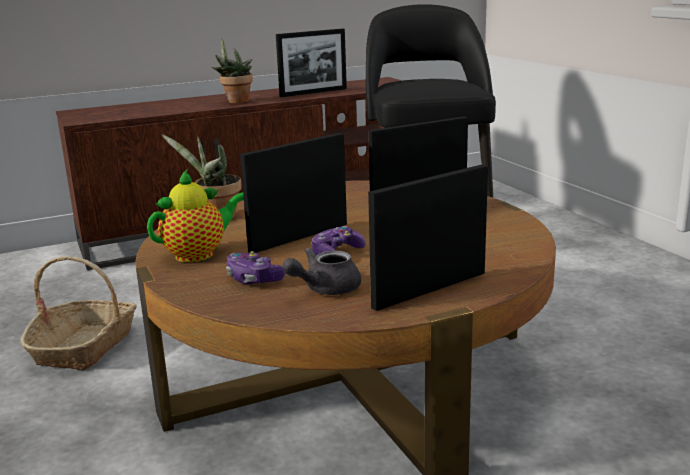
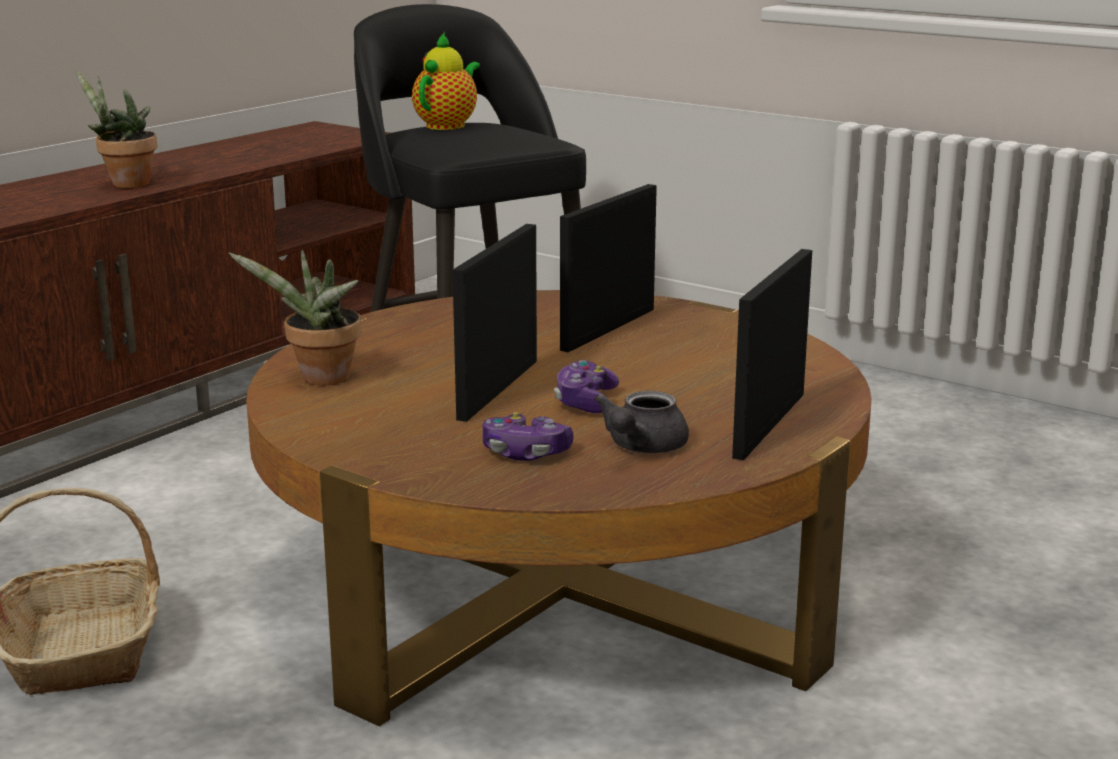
camera: 30 degrees left, 0 degrees up
(199, 254) = (387, 435): teapot -> teapot (448, 125)
(313, 92) = (239, 158): picture frame -> none

